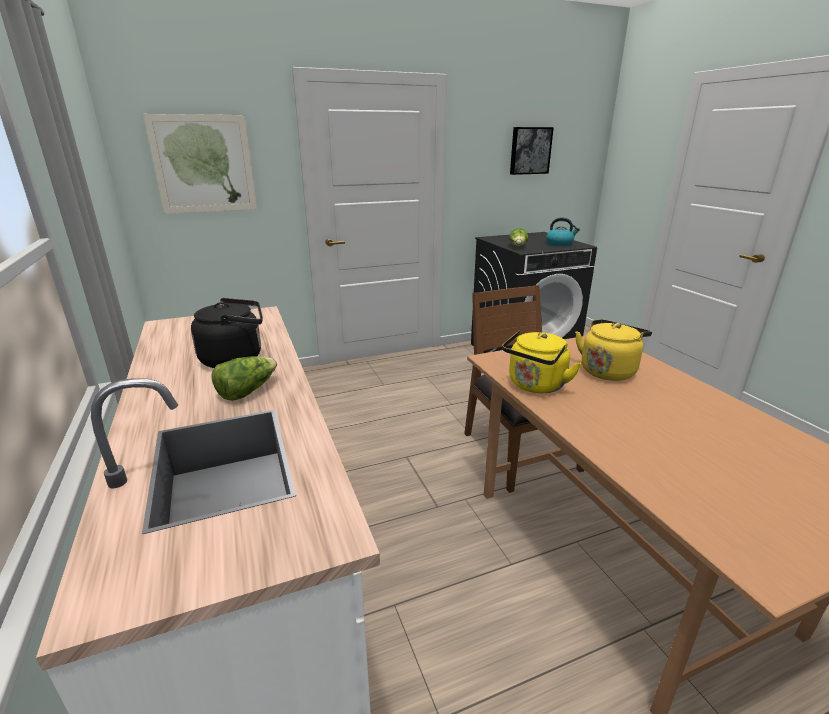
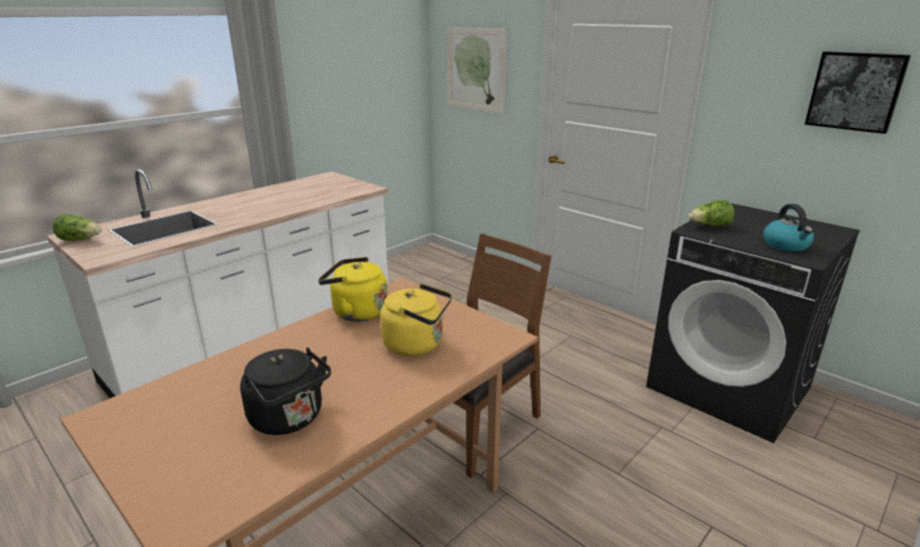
camera: 65 degrees right, 0 degrees up
(236, 358) = (284, 201): black kettle -> black kettle (290, 419)
(247, 391) = (240, 214): lettuce -> lettuce (81, 240)

